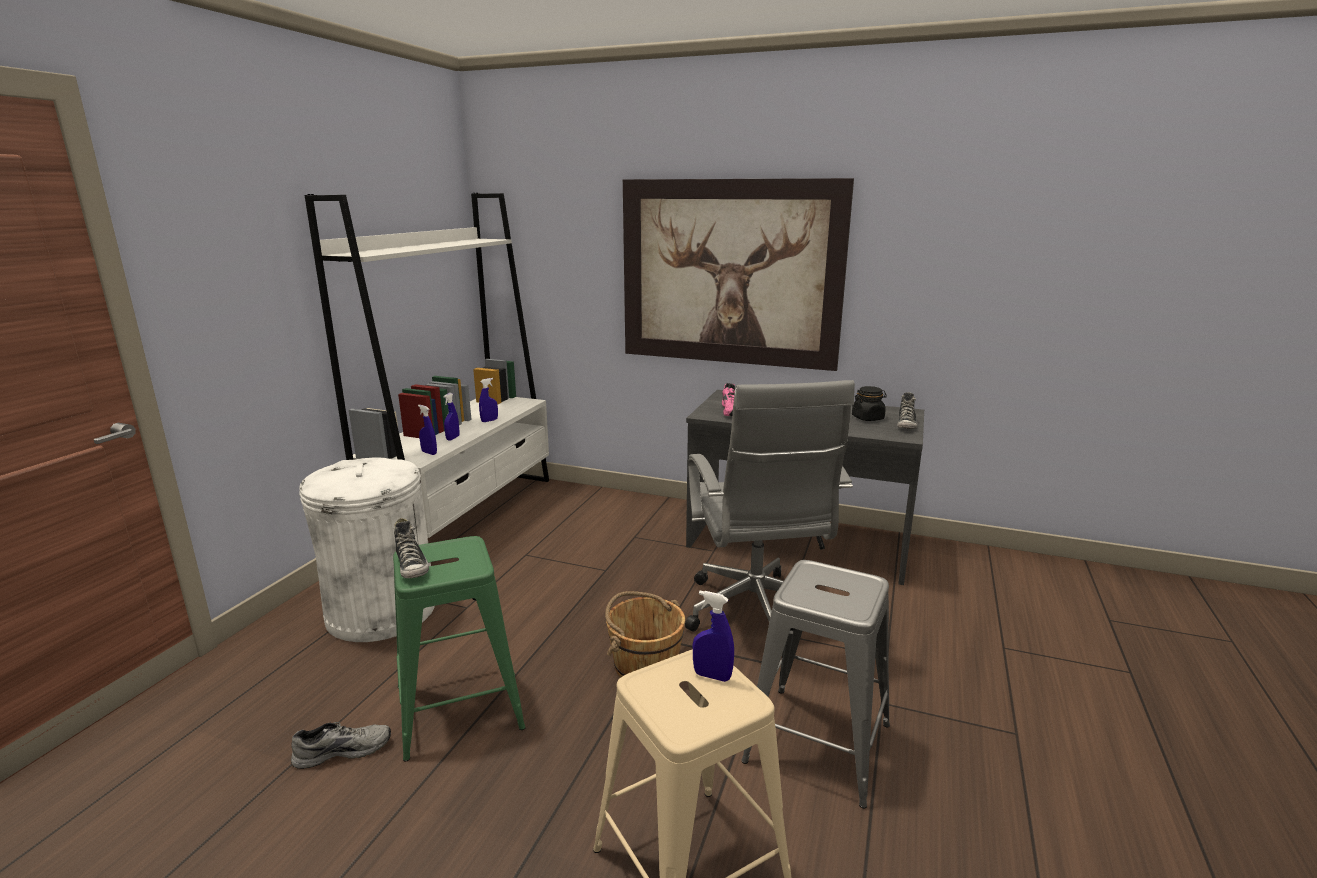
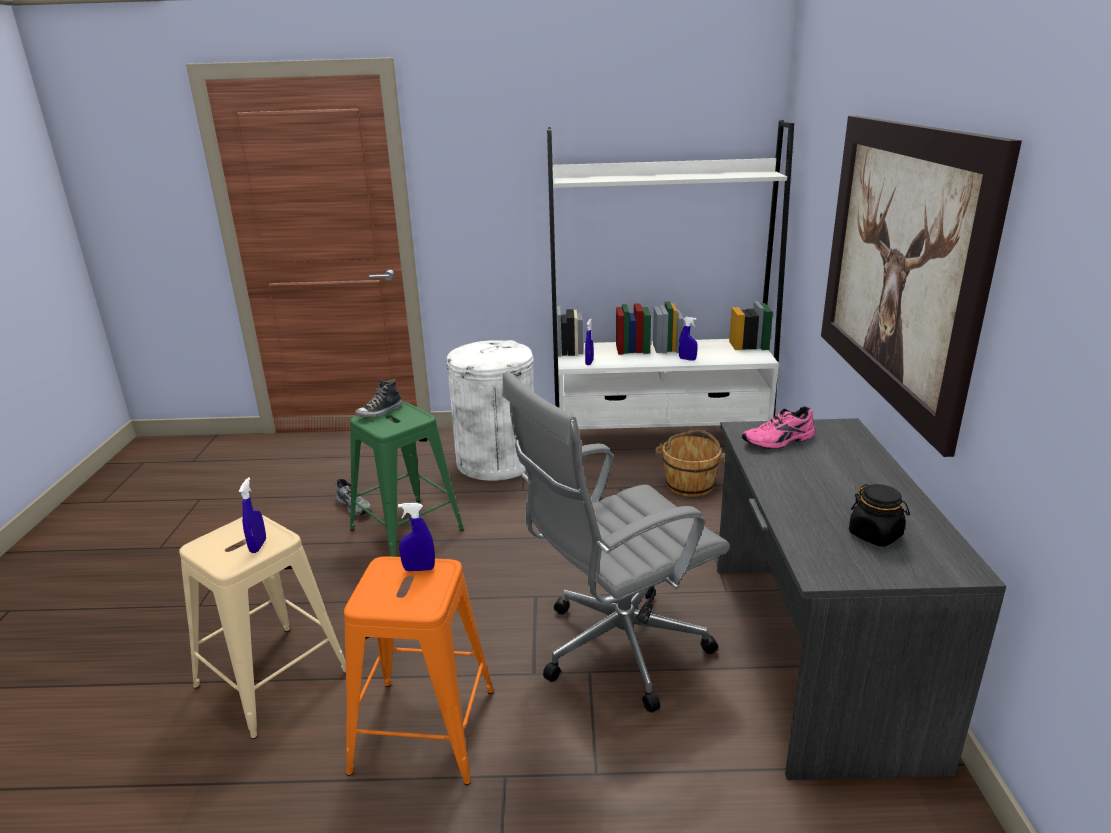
camera: 70 degrees right, 5 degrees up
(453, 438) = (629, 360): blue spray bottle -> blue spray bottle (419, 569)
(645, 664) = (493, 597): brown bucket -> brown bucket (690, 484)
(818, 743) = (425, 730): grey stool -> orange stool
(906, 425) = (885, 571): shoe -> none

